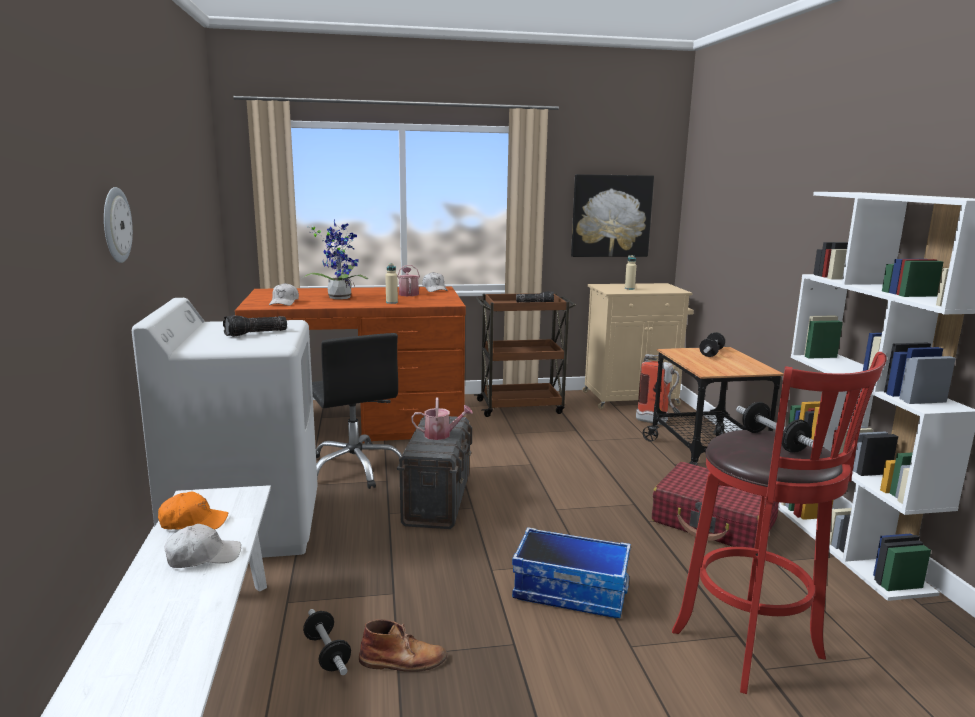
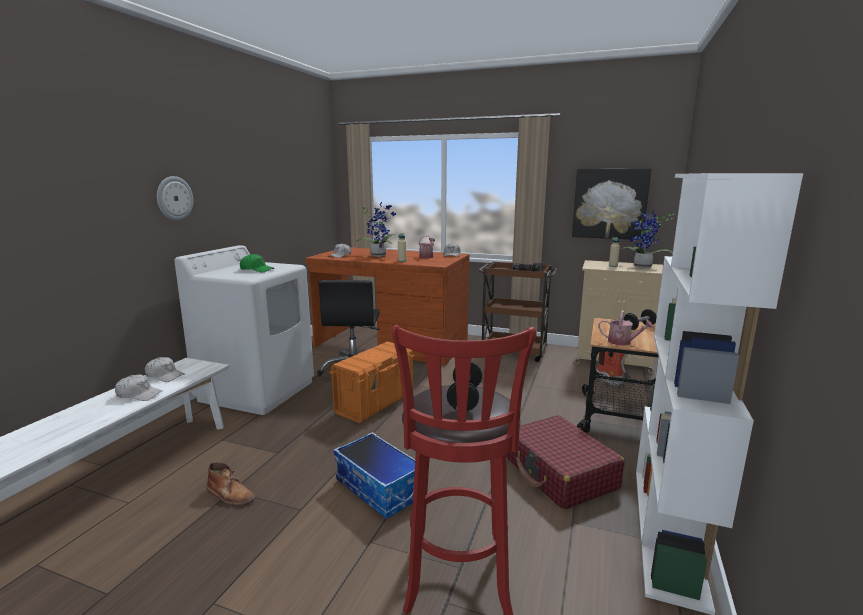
camera: 30 degrees right, 0 degrees up
(193, 522) = (165, 375): orange cap -> white cap
(256, 334) = (256, 270): flashlight -> green cap
(327, 653) = (202, 475): dumbbell -> none
(437, 500) = (375, 402): grey storage box -> orange storage box
(441, 435) = (376, 355): watering can -> watering can (623, 342)
(658, 288) = (642, 267): none -> potted plant

